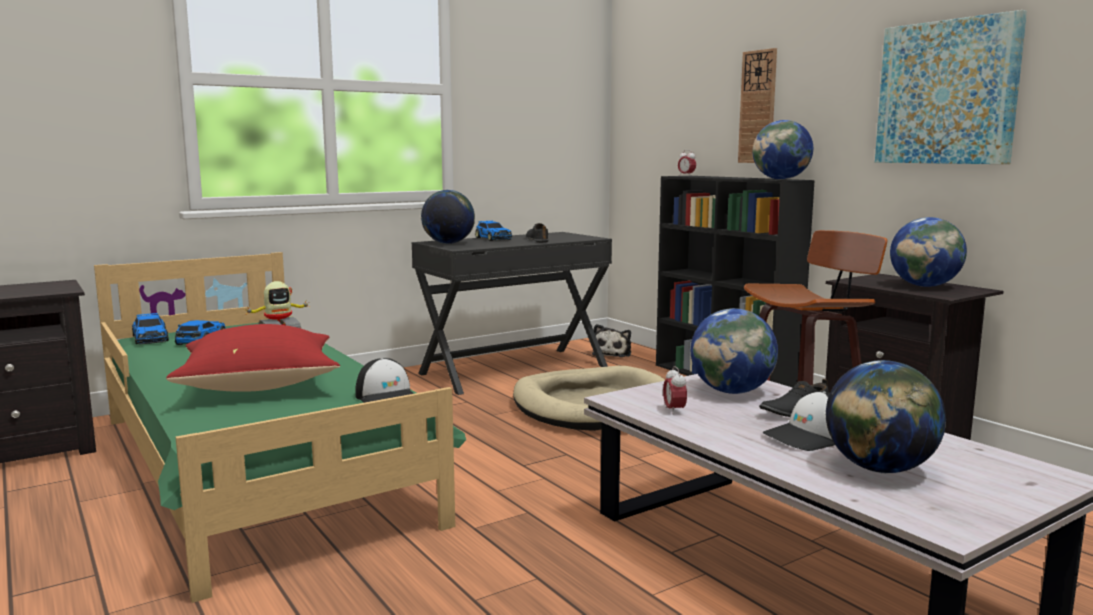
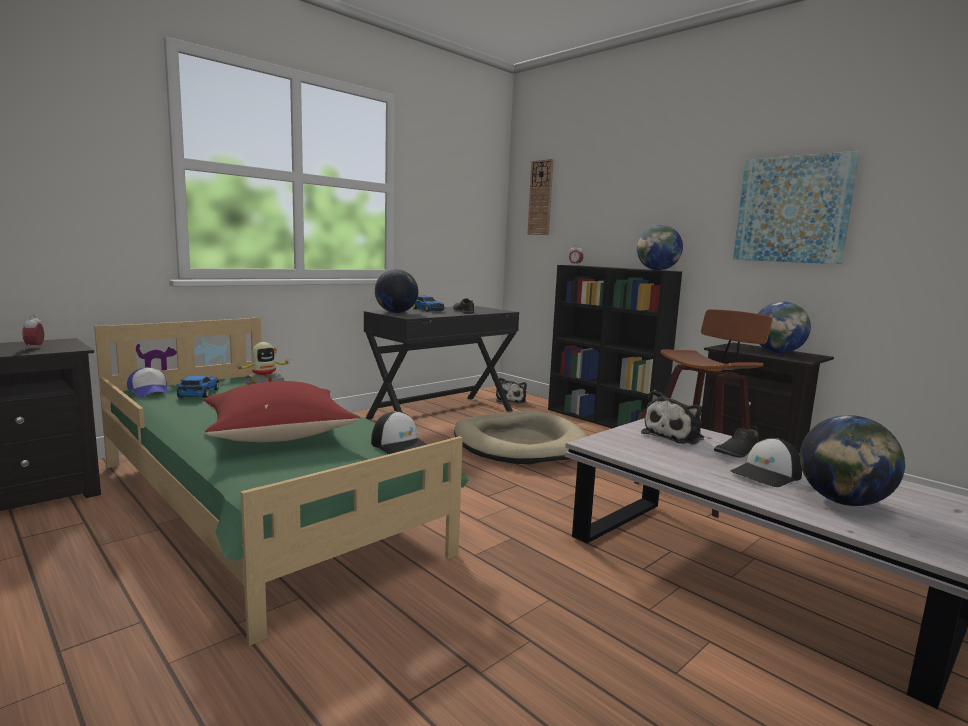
camera: 10 degrees left, 0 degrees up
(151, 338) = (150, 391): toy car -> cap
(674, 411) = (646, 453): alarm clock -> alarm clock (35, 347)
(732, 391) = (675, 436): globe -> plush toy
(758, 107) = (635, 215): wall clock -> wall clock (540, 198)

